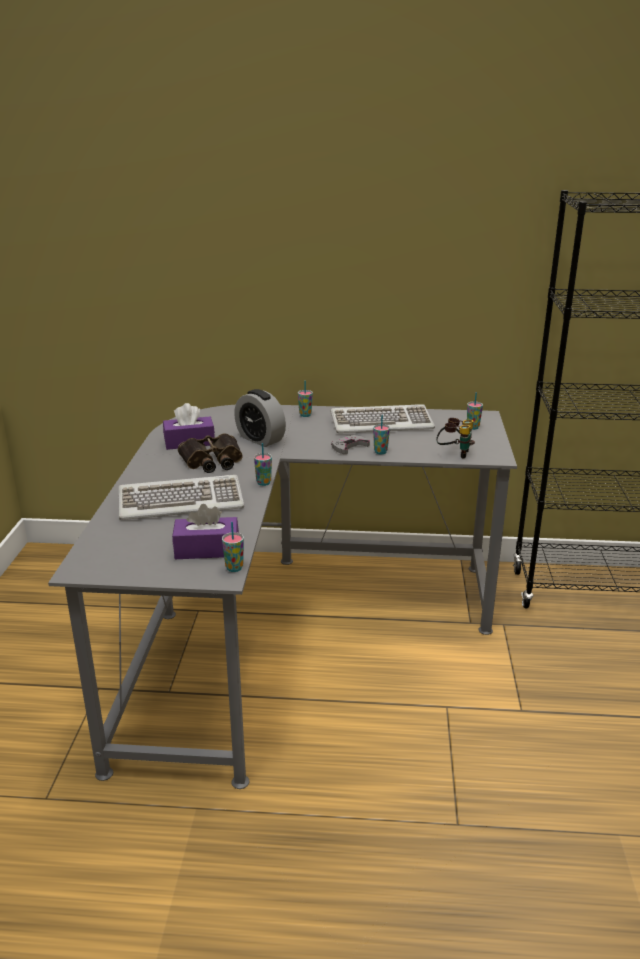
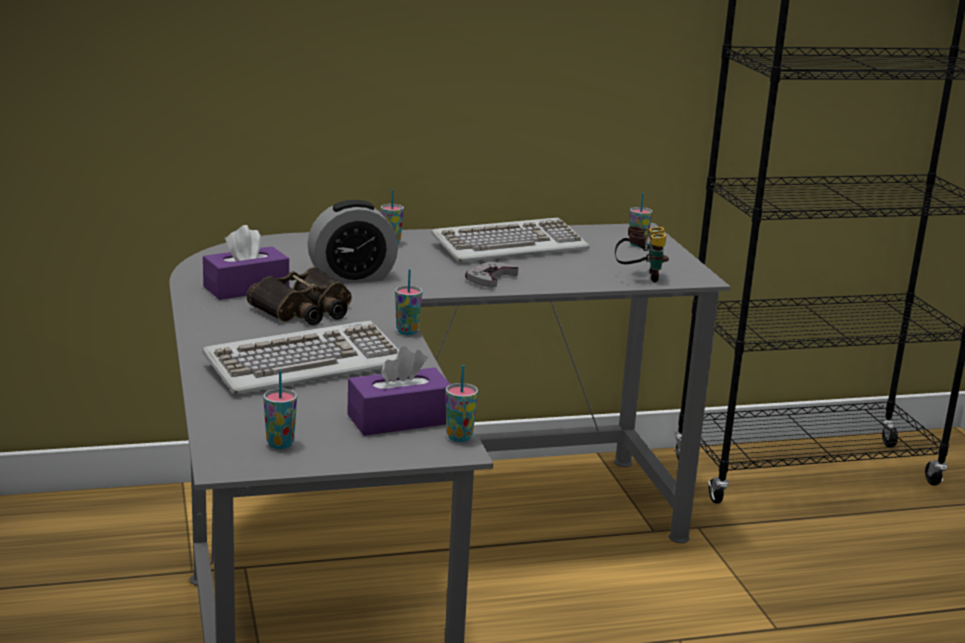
camera: 20 degrees left, 5 degrees down
(260, 439) = (352, 277): alarm clock -> alarm clock turned 45 degrees counterclockwise
(380, 452) = (539, 282): cup -> cup (280, 444)

